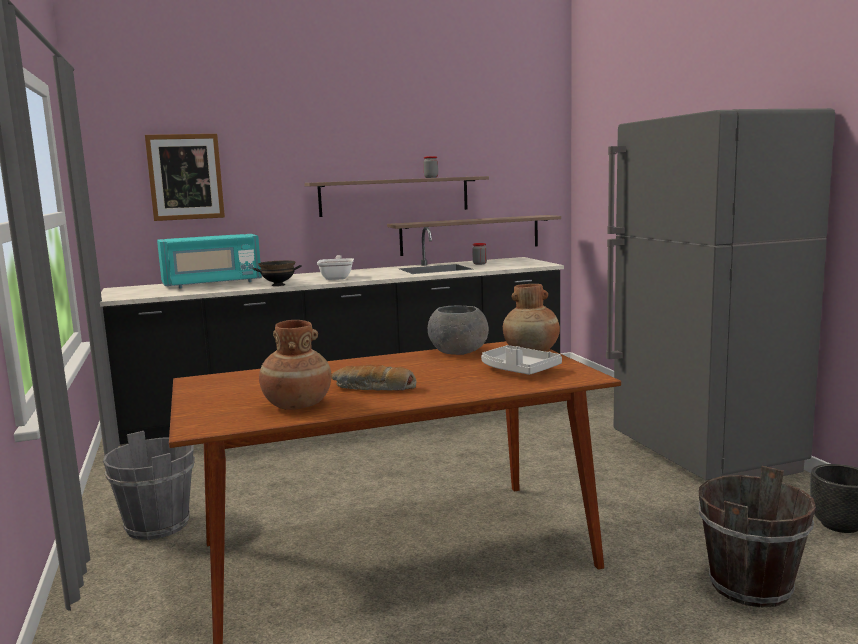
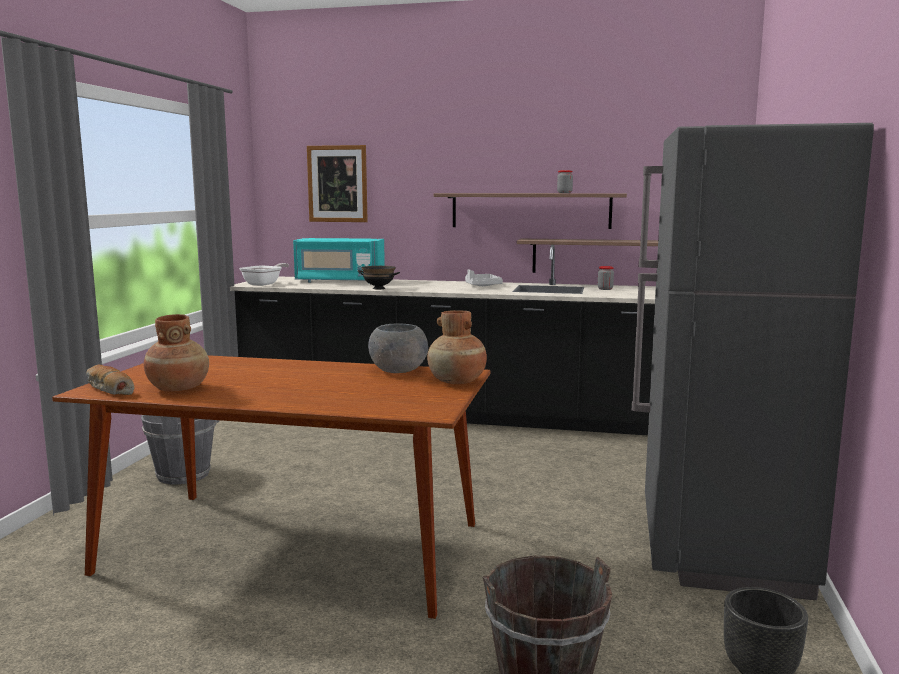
camera: 30 degrees right, 0 degrees up
(337, 278) = (441, 288): frying pan -> frying pan (265, 284)
(373, 389) = (255, 387): bread -> bread (108, 389)
(518, 370) = (396, 395): grey tray -> grey tray (481, 286)

